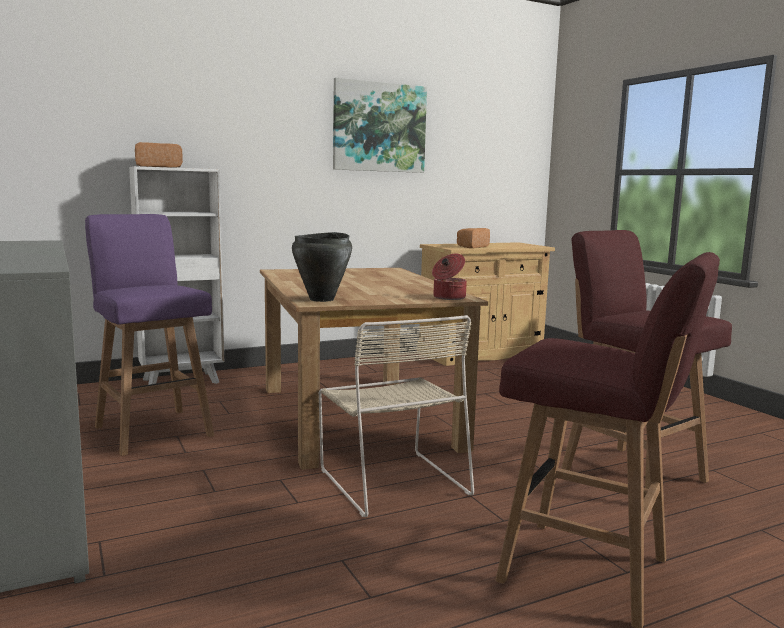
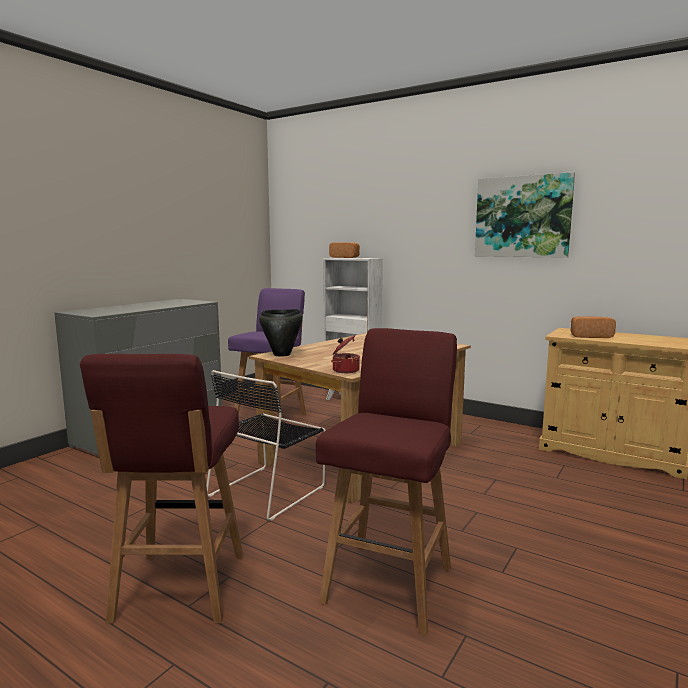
camera: 60 degrees right, 0 degrees up
(391, 479) = (269, 490): beige chair -> black chair

